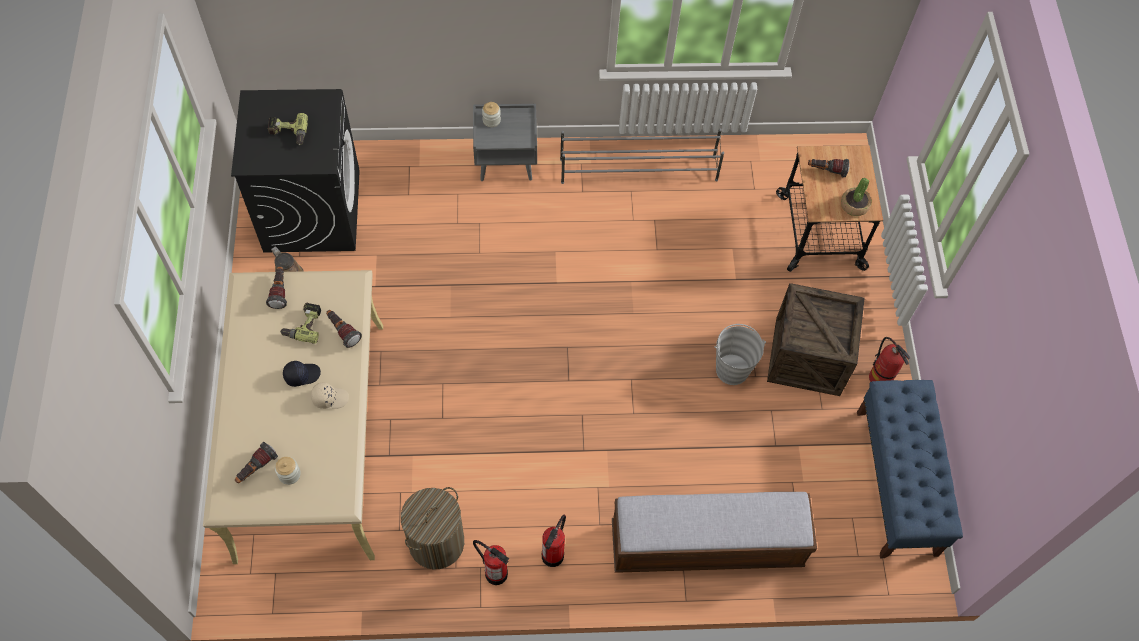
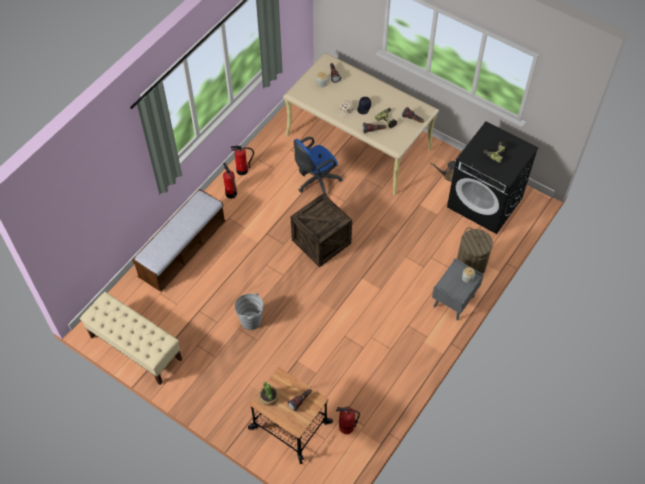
camera: 130 degrees right, 5 degrees down
(436, 448) = (316, 182): none -> blue office chair
(436, 542) = (273, 159): laundry basket -> laundry basket (470, 266)
(639, 170) = (401, 362): grey shoe rack -> none
(807, 356) = (228, 360): crate -> crate (321, 241)
(880, 378) = (187, 385): fire extinguisher -> fire extinguisher (346, 427)
(896, 482) = (135, 348): blue bench -> beige bench

